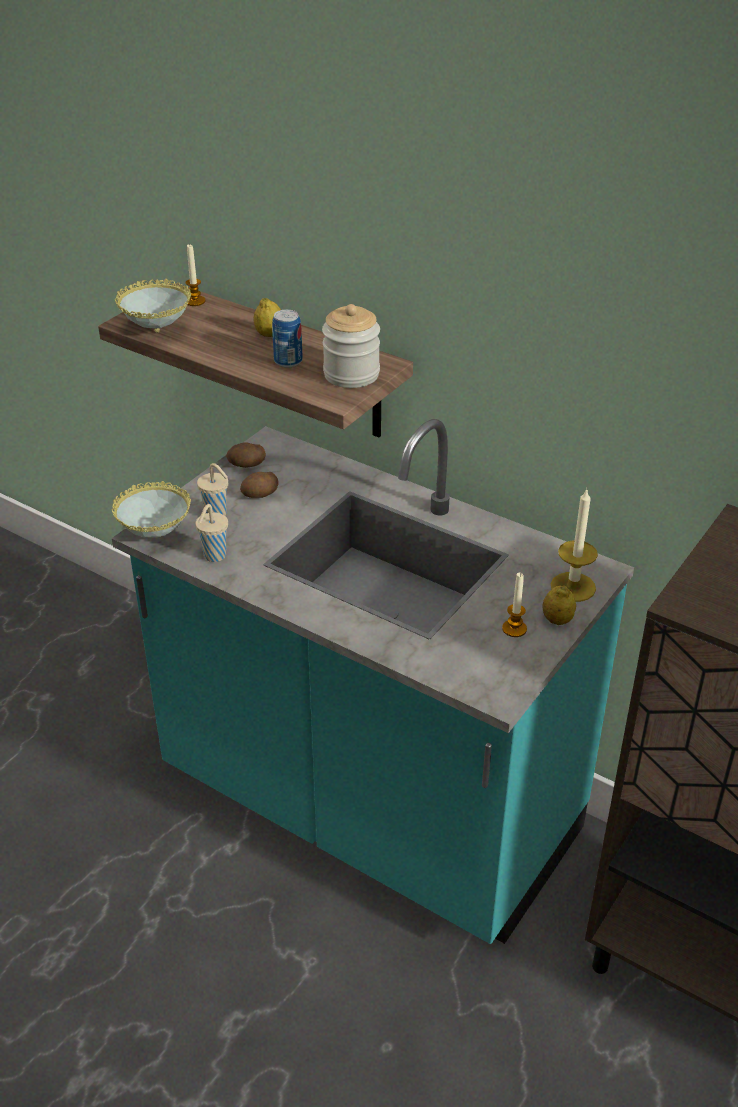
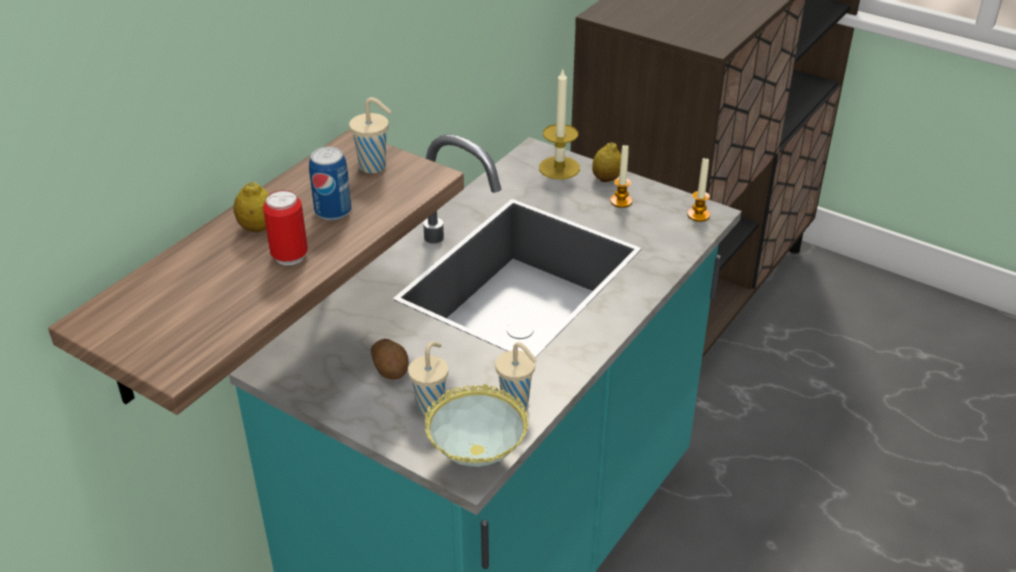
camera: 90 degrees left, 0 degrees up
(157, 332) = (219, 329): bowl -> none
(195, 301) = (128, 300): candle -> candle (698, 215)
(232, 349) = (290, 256): none -> can
(247, 465) = (322, 385): potato -> none
(351, 374) = (374, 167): jar -> beige cup

